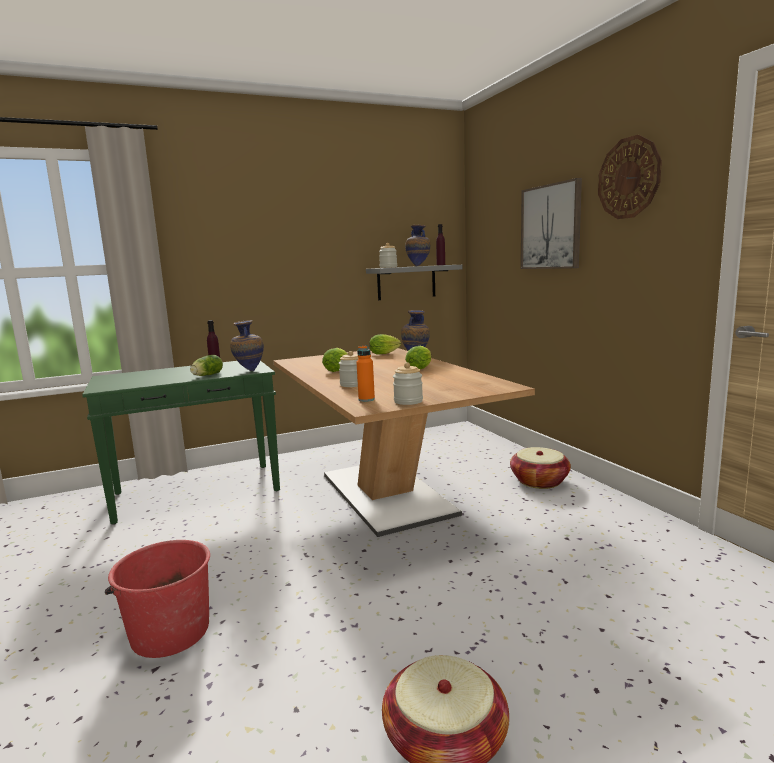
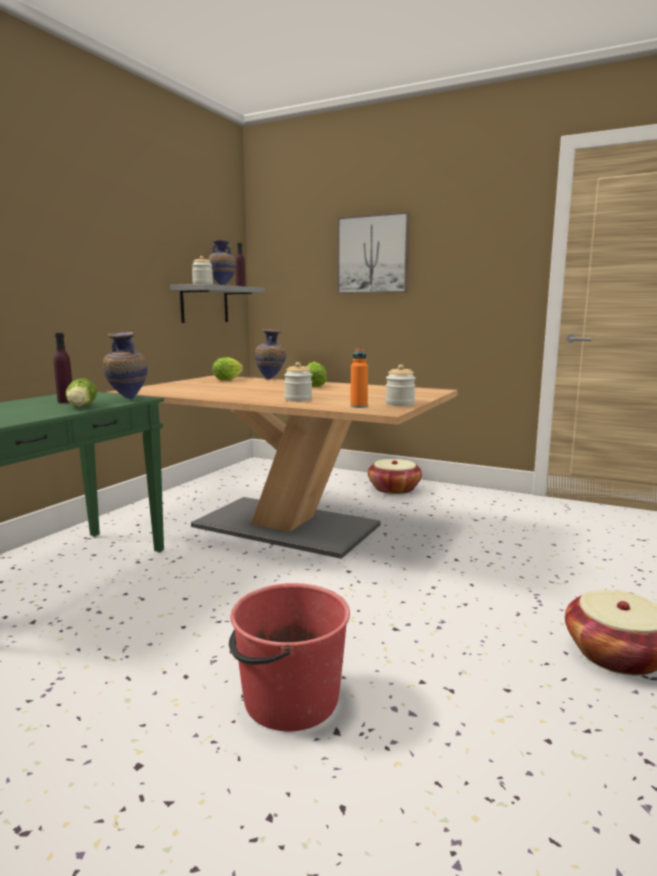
camera: 40 degrees left, 0 degrees up
(338, 370) = (233, 392): lettuce -> none
(629, 178) = (462, 217): wall clock -> none

